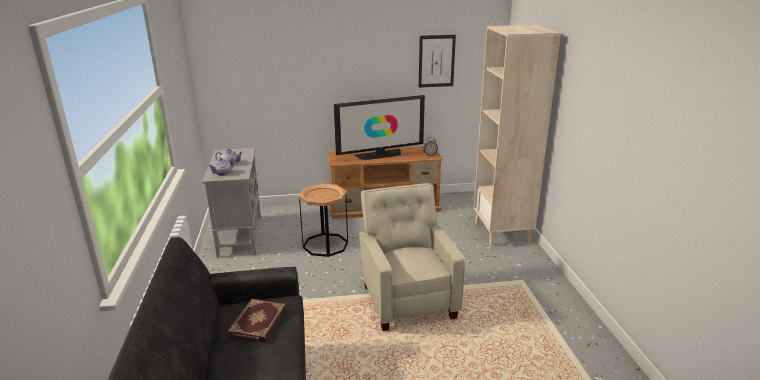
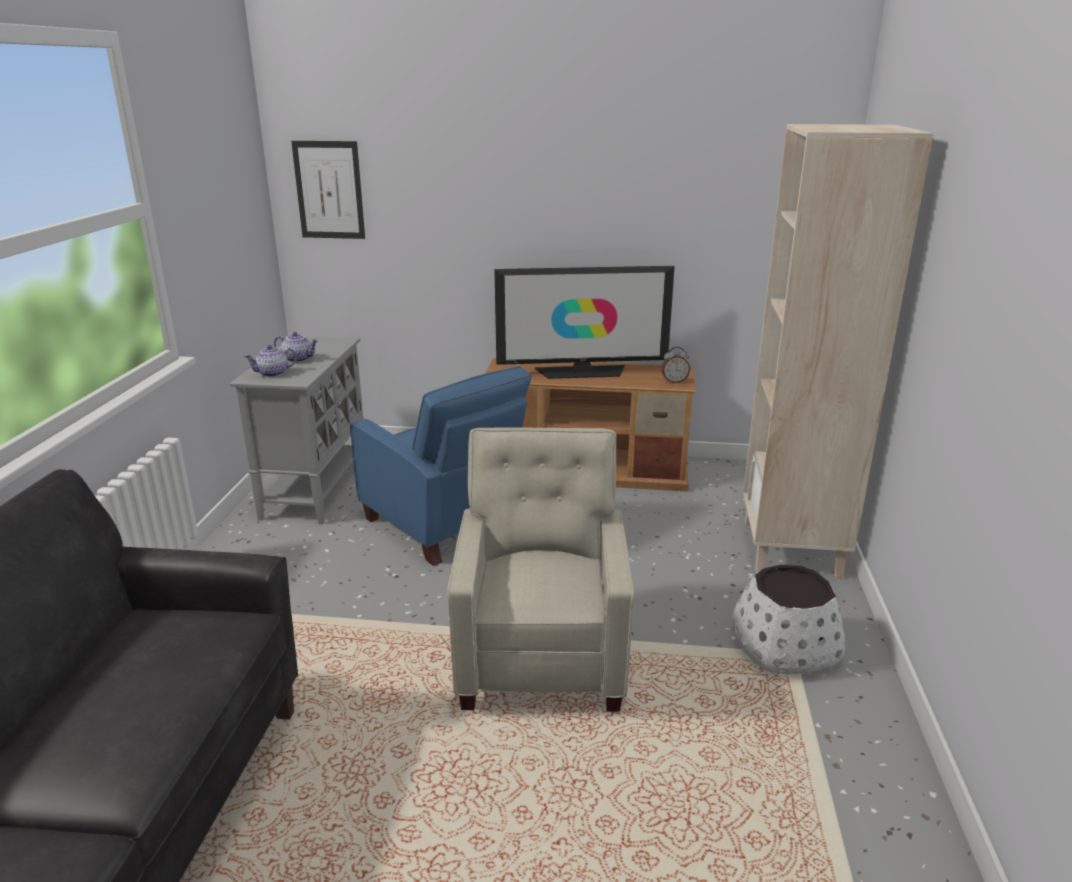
camera: 15 degrees right, 0 degrees up
(259, 322) = (157, 657): book -> none
(325, 245) = (447, 524): brown side table -> blue armchair
(436, 61) = (706, 203): picture -> picture (329, 190)
(516, 277) = (784, 646): none -> white planter

